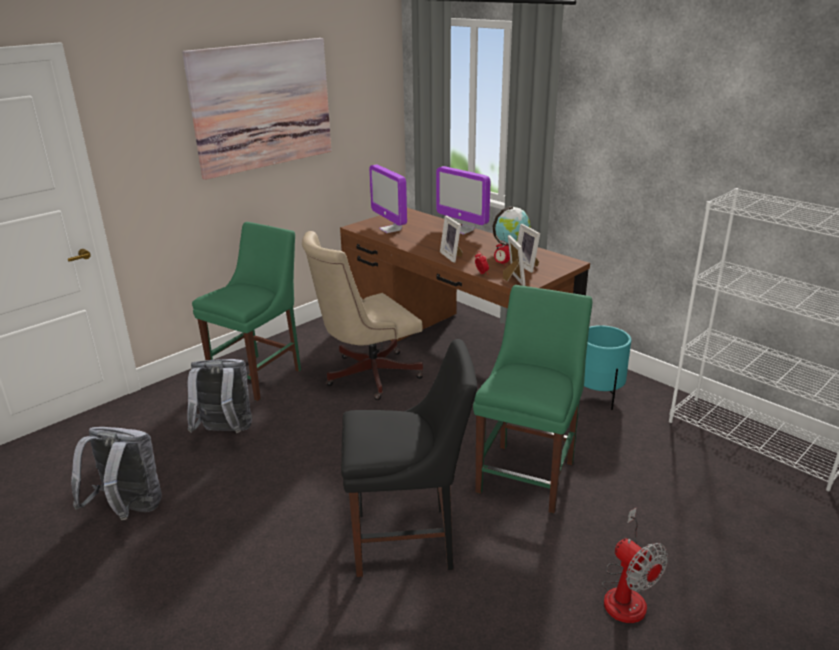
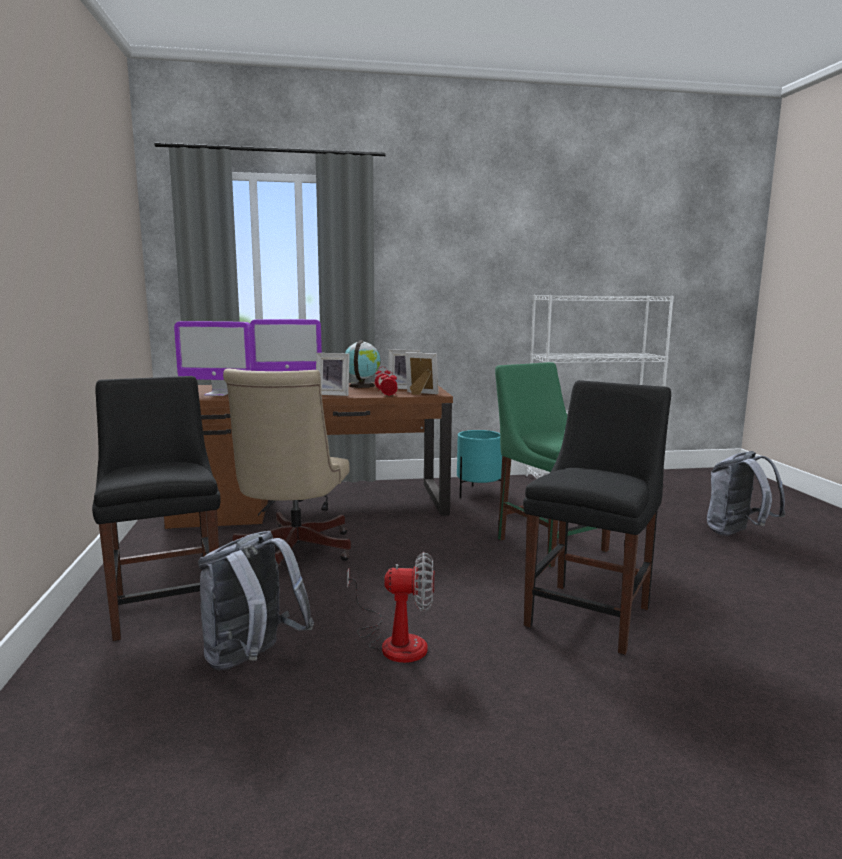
camera: 55 degrees left, 15 degrees down
(128, 510) = (317, 797): grey backpack -> grey backpack (737, 534)
(260, 375) = (167, 603): green chair -> black chair
(262, 106) = (70, 226): picture -> none
(626, 593) = (719, 560): fan -> fan (394, 641)

